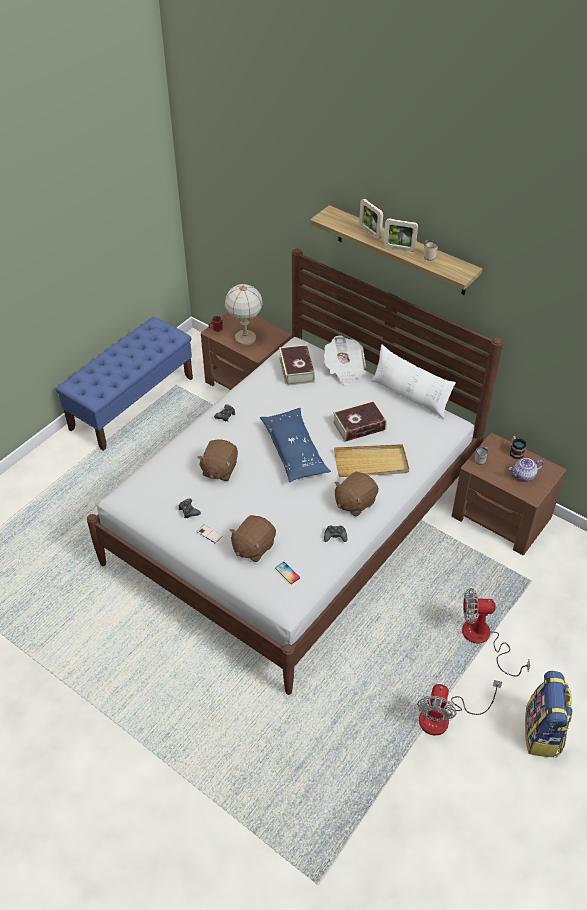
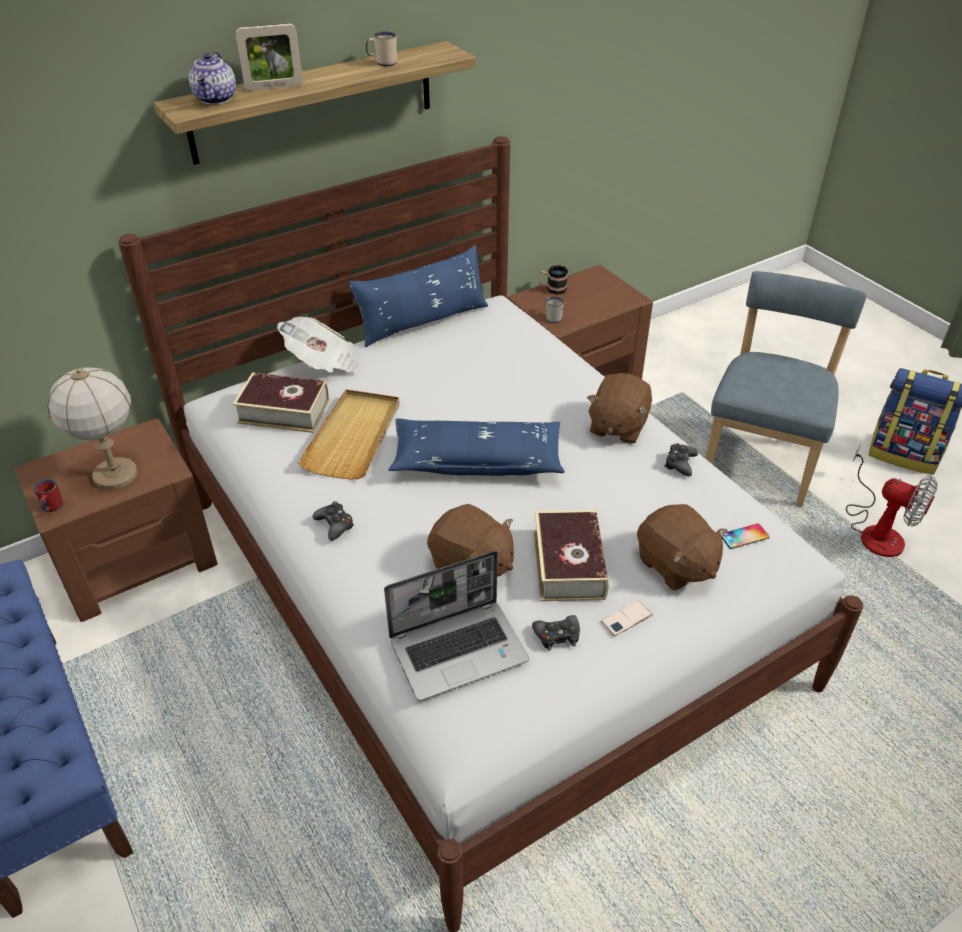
camera: 70 degrees left, 5 degrees down
(168, 479) = (459, 649): none -> laptop
(354, 502) = (617, 426): brown plush toy -> brown plush toy turned 45 degrees clockwise
(359, 426) = (460, 379): book -> book (569, 564)
(371, 463) = (545, 388): beige tray -> beige tray (354, 437)
(399, 249) = (342, 77): picture frame -> none
(409, 396) = (423, 322): white pillow -> blue pillow
(483, 639) = (761, 458): fan -> blue chair
(523, 476) = (597, 295): teapot -> teapot (216, 99)

